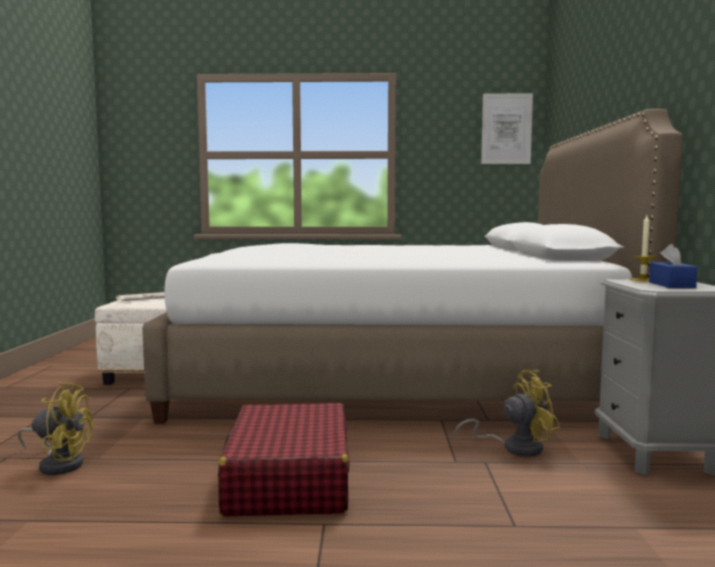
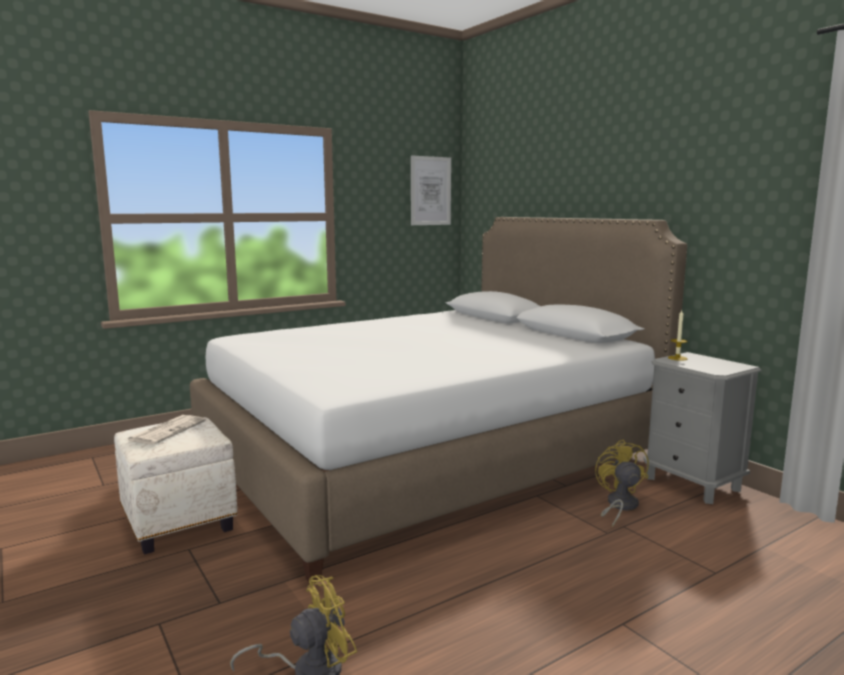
camera: 35 degrees left, 5 degrees up
(288, 480) = (534, 596): red suitcase -> none
(514, 447) = (619, 506): yellow fan -> yellow fan turned 45 degrees counterclockwise
(671, 285) = (710, 364): blue tissue box -> none

